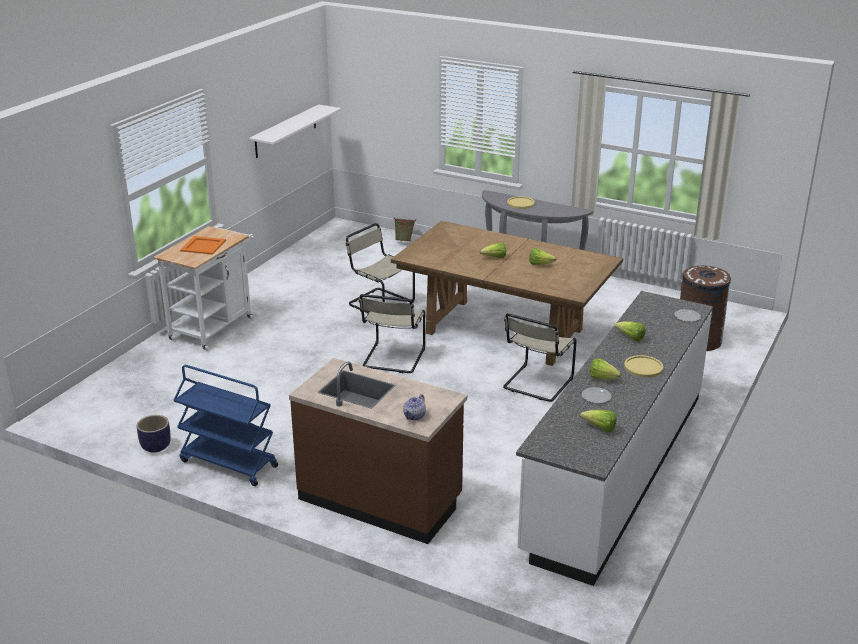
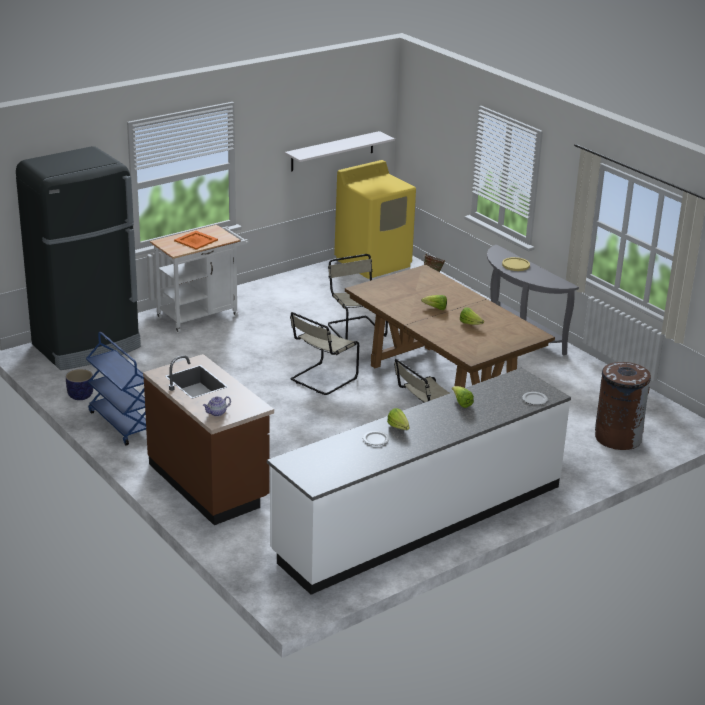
camera: 25 degrees right, 0 degrees up
(118, 391) = (87, 346): none -> black fridge
(337, 238) = (373, 263): none -> yellow washing machine
(600, 428) = (350, 463): lettuce -> none
(643, 367) = (443, 429): yellow plate -> none

